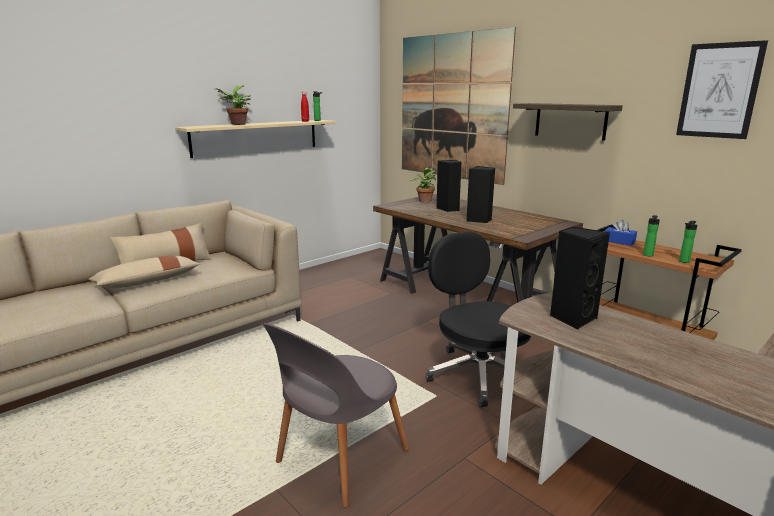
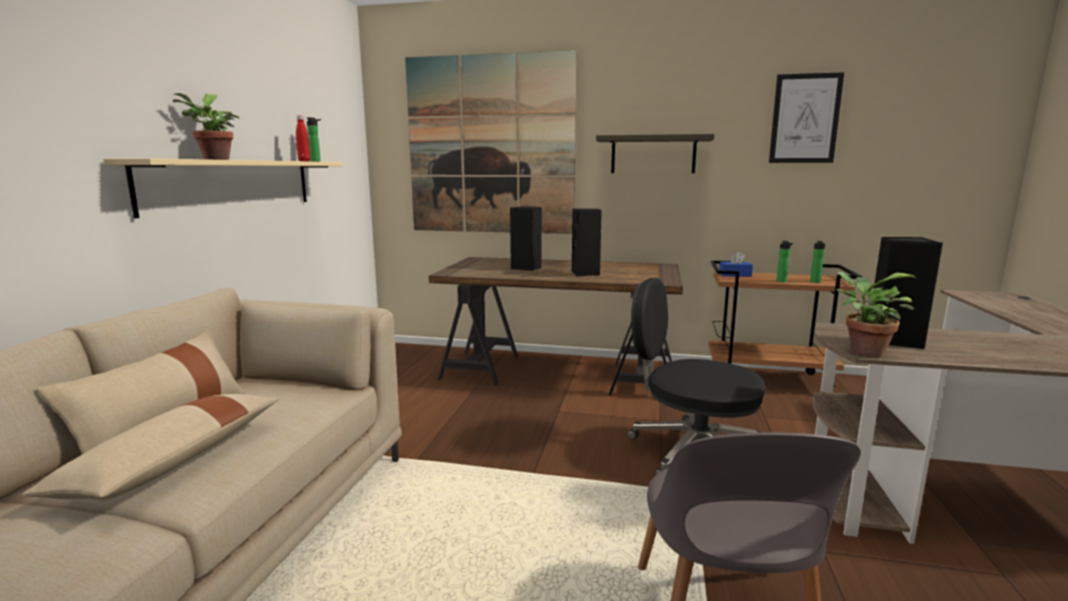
camera: 35 degrees left, 5 degrees down
(424, 200) = (478, 263): potted plant -> potted plant (862, 351)

